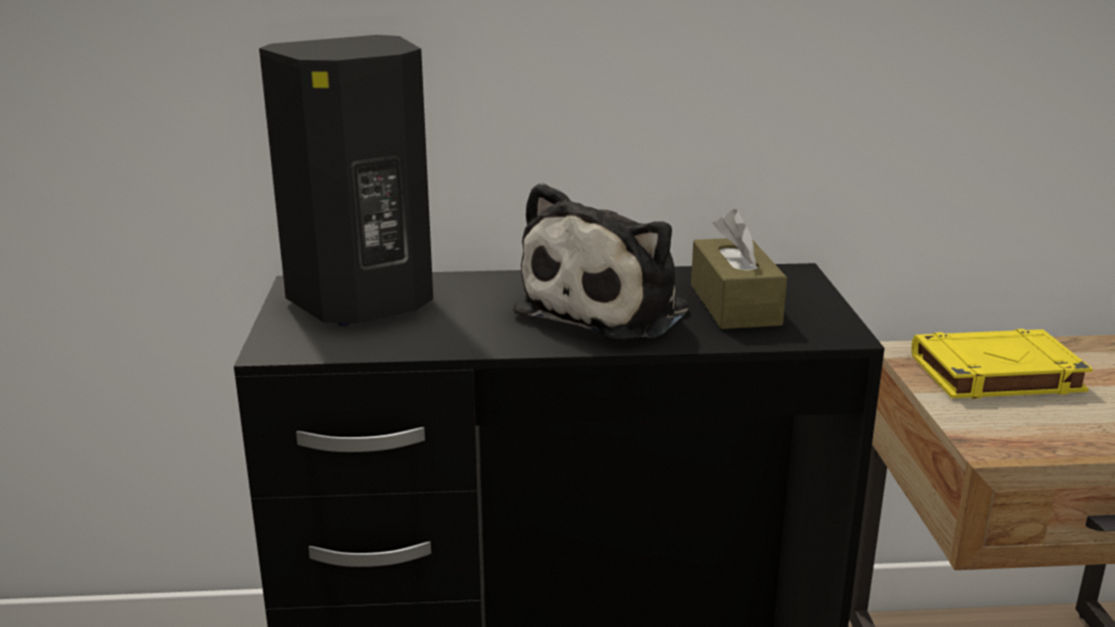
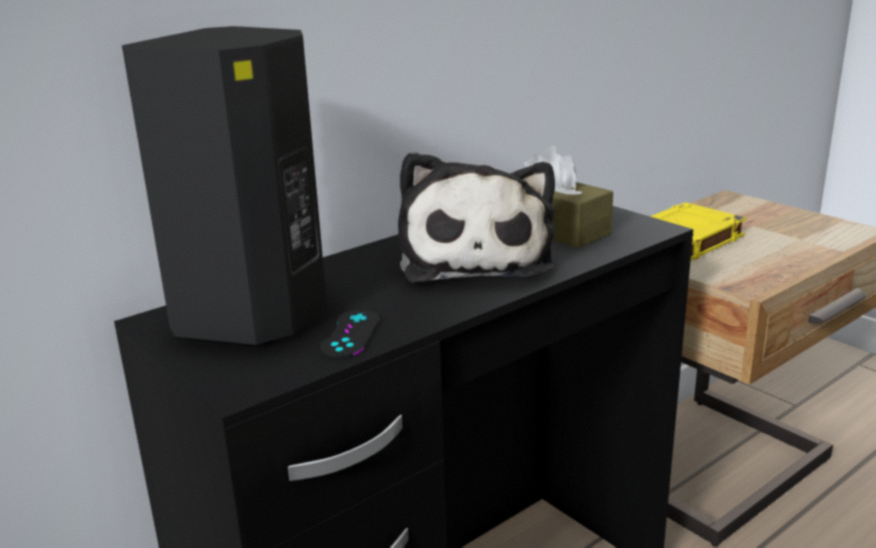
camera: 35 degrees left, 0 degrees up
(404, 338) = (350, 334): none -> black game controller

